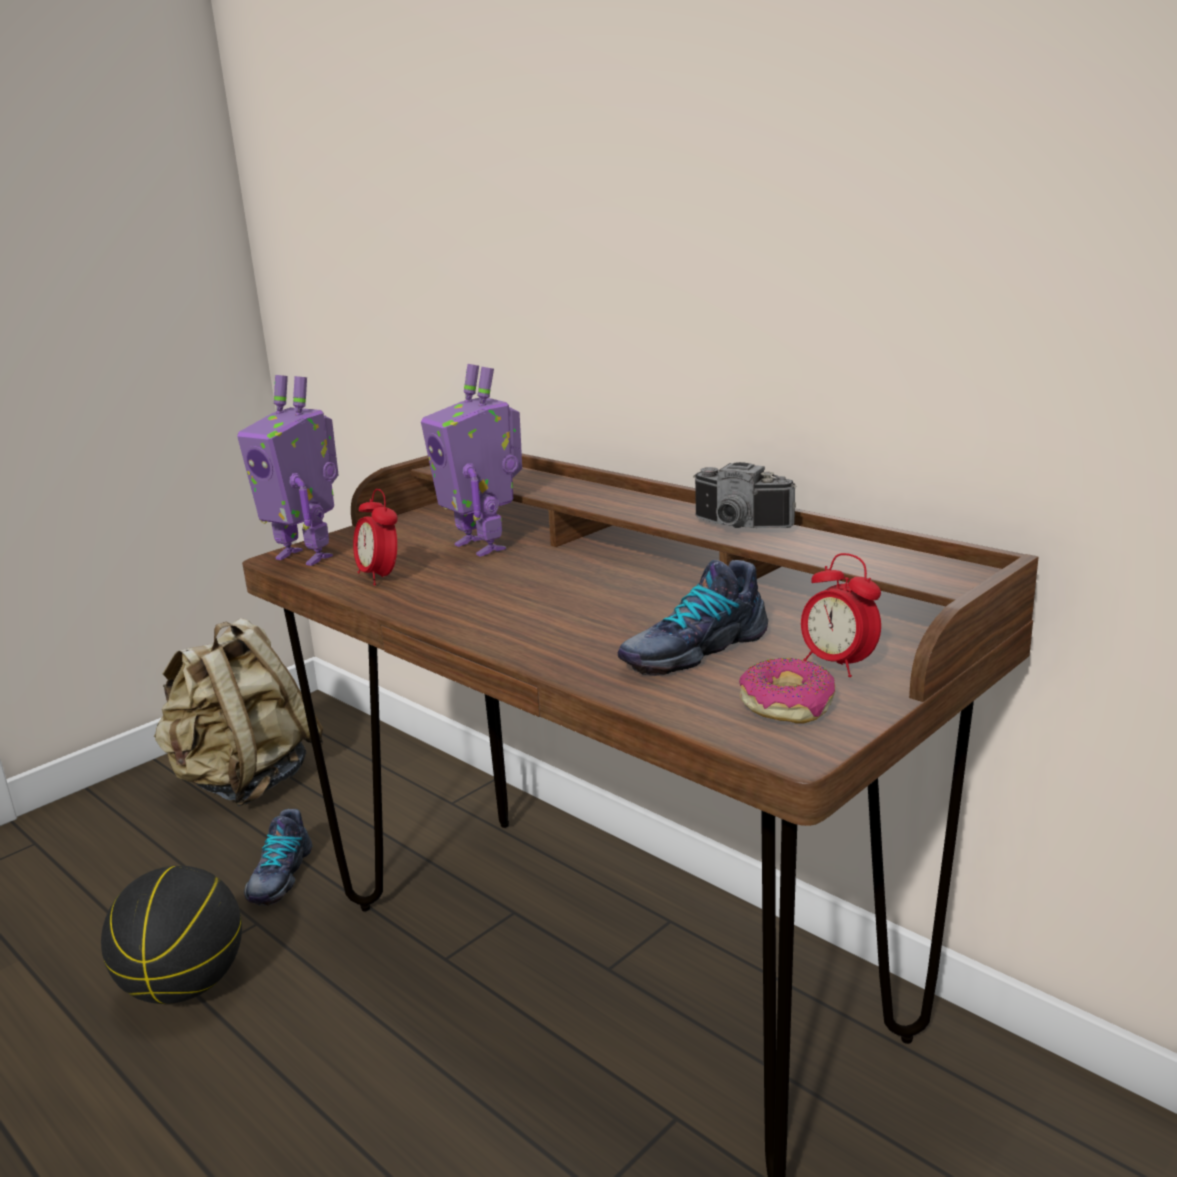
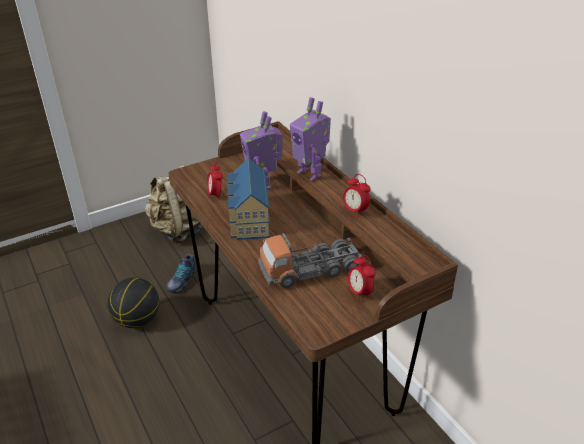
camera: 15 degrees right, 15 degrees up
(307, 556) = (193, 174): toy robot -> toy robot (310, 173)
(481, 599) = (247, 219): none -> toy house
(692, 649) = (311, 270): shoe -> toy truck
(737, 526) = (355, 211): camera -> alarm clock
(787, 705) = (328, 309): donut -> none

